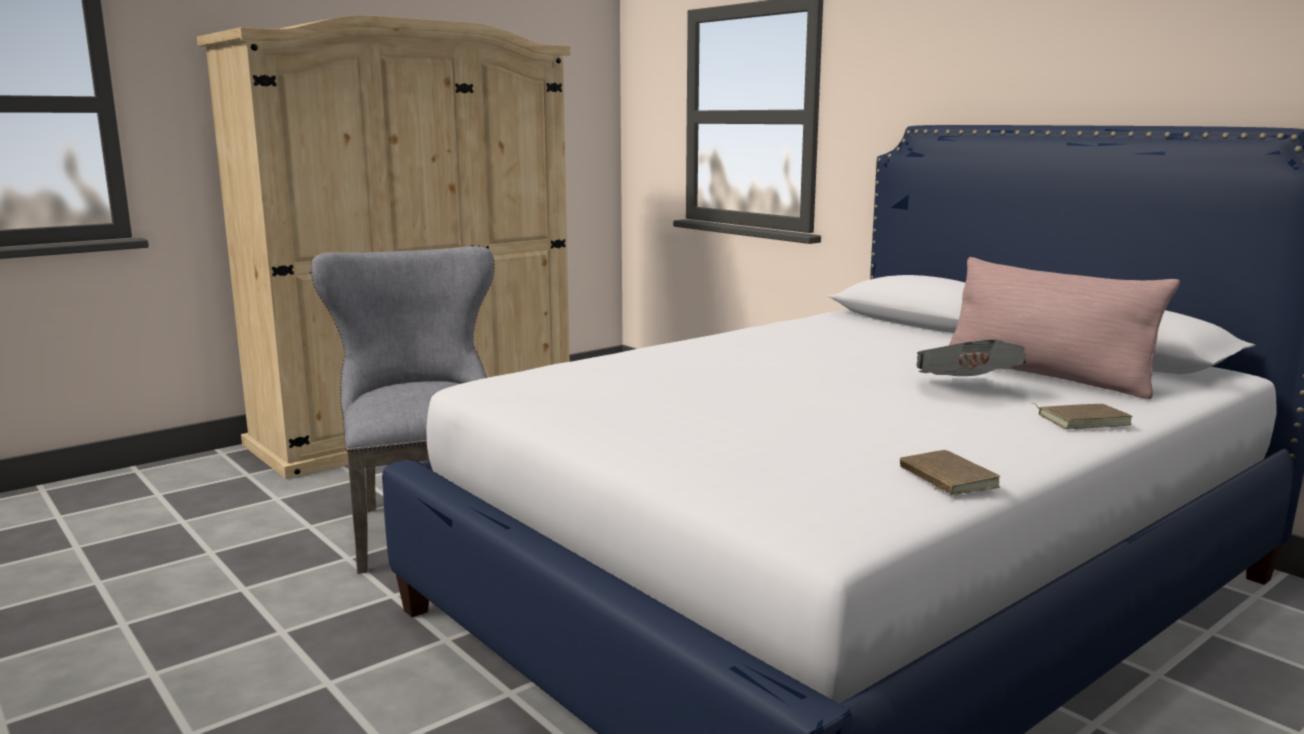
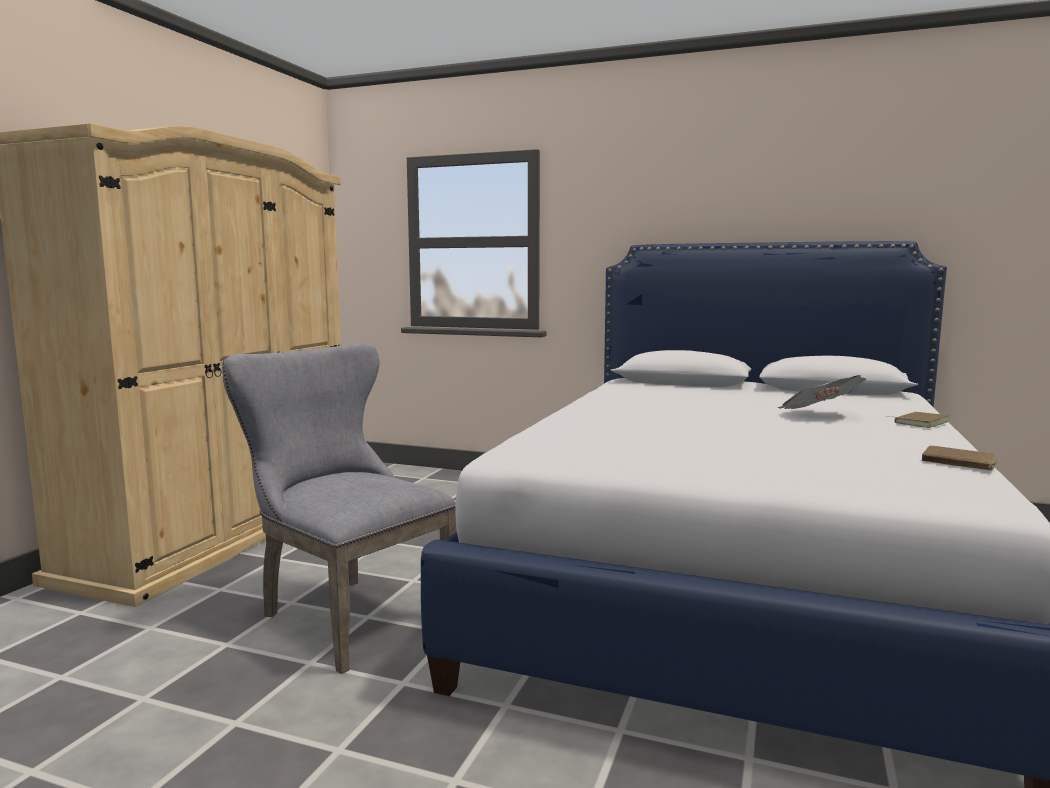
camera: 30 degrees left, 5 degrees down
(1045, 376) = (833, 403): pink pillow -> none

